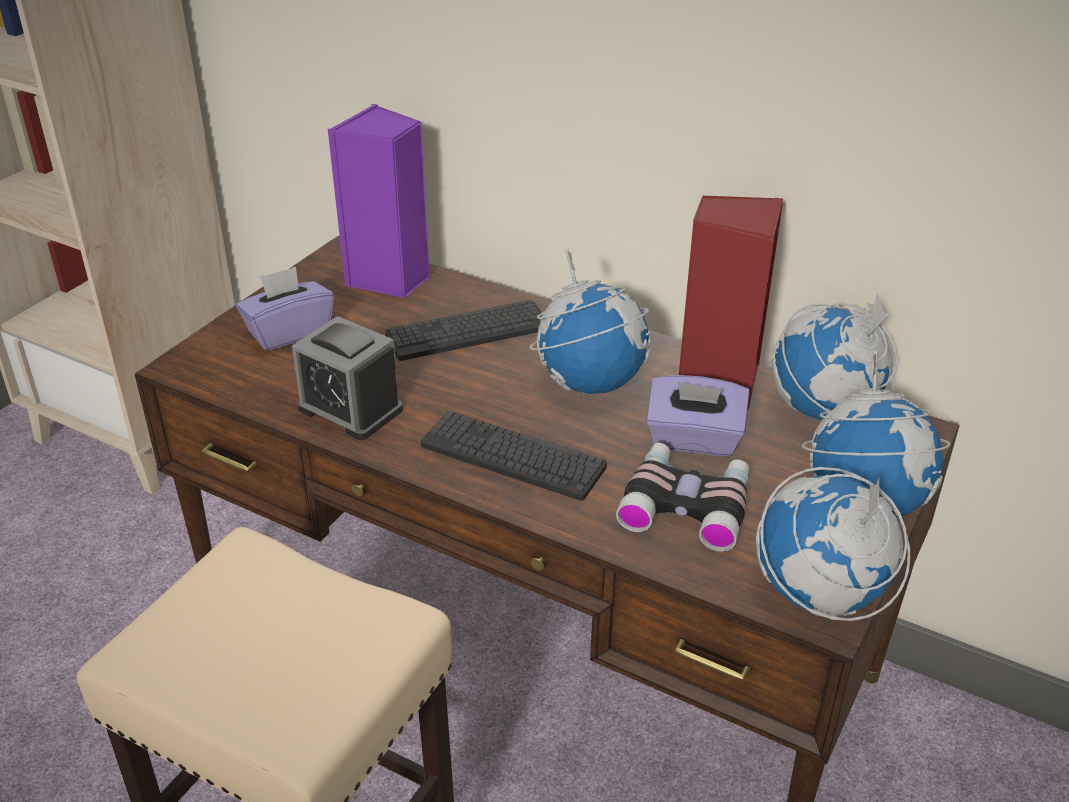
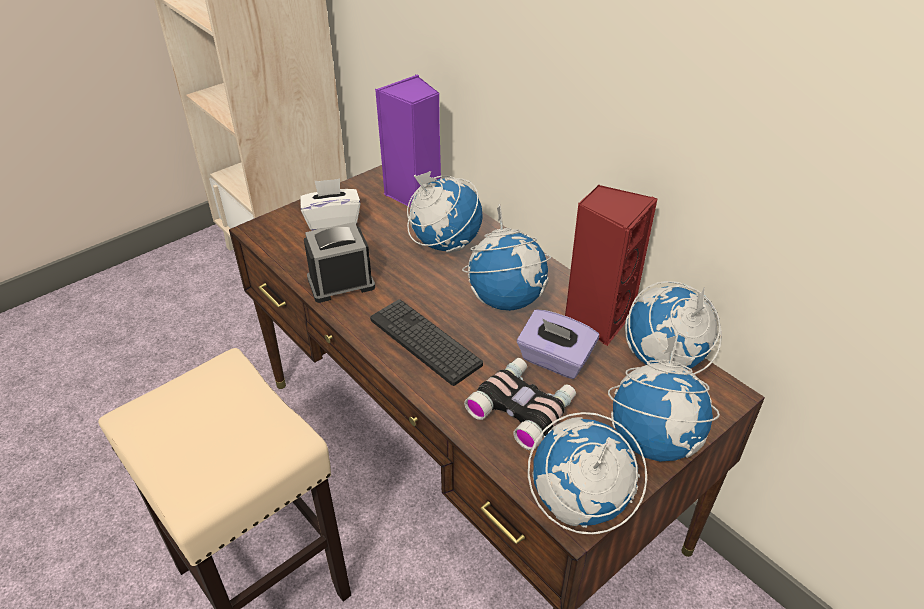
camera: 20 degrees right, 5 degrees up
(289, 332) = (332, 220): purple tissue box -> white tissue box
(350, 409) = (341, 283): alarm clock -> alarm clock turned 105 degrees clockwise
(468, 332) = (444, 244): keyboard -> globe

